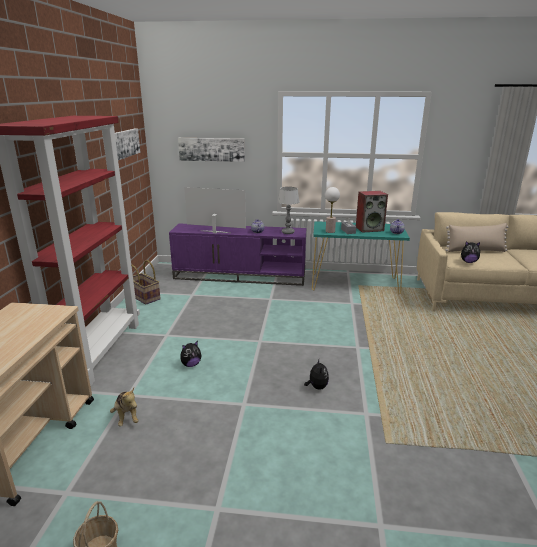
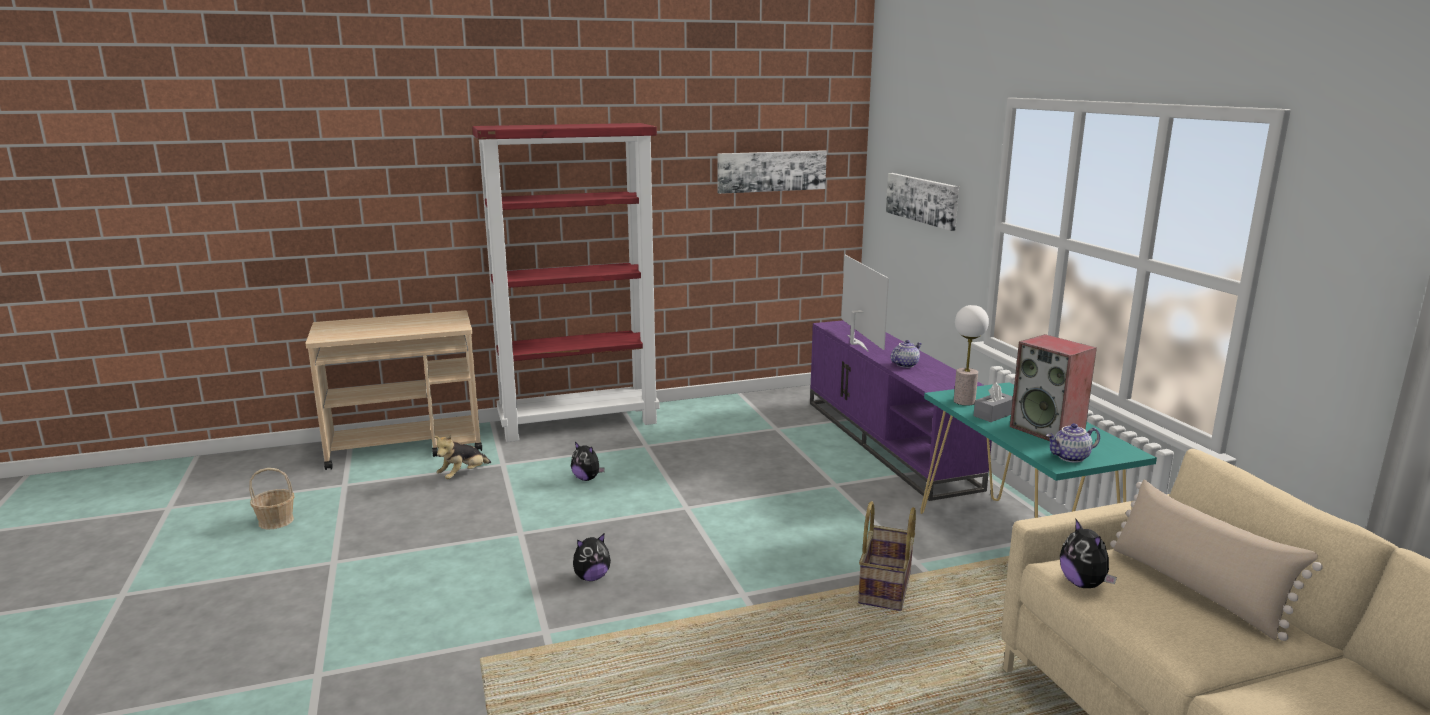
camera: 65 degrees right, 5 degrees down
(145, 297) = (733, 404): basket -> basket (886, 588)
(288, 232) = (941, 383): table lamp -> none

